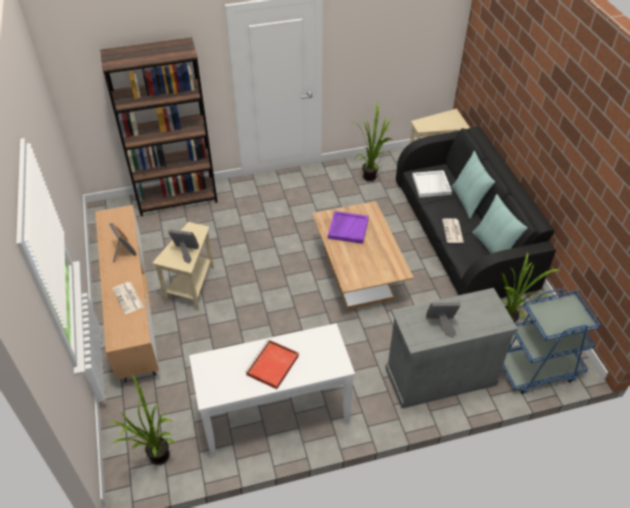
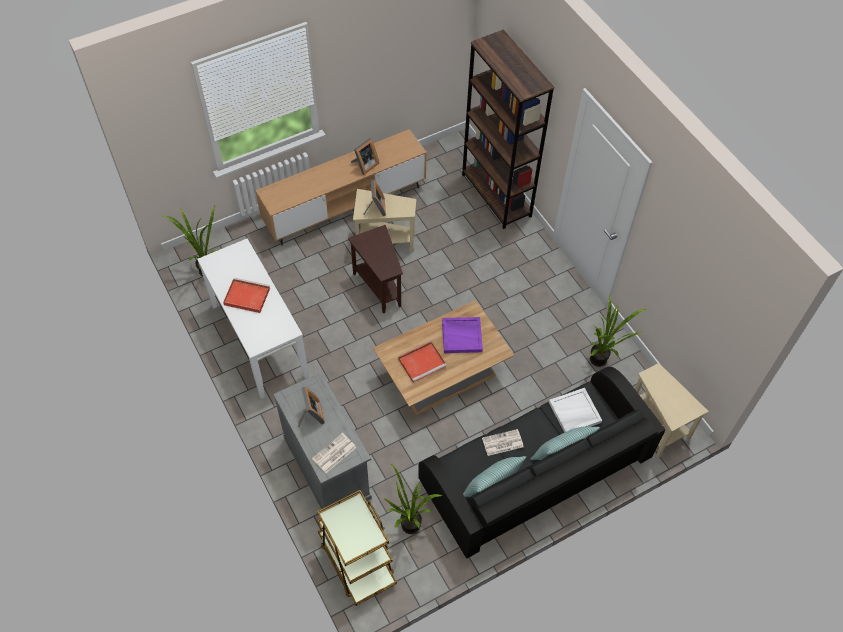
camera: 75 degrees right, 10 degrees up
(128, 298) = (313, 186): newspaper -> newspaper (334, 453)
(244, 300) = (379, 286): none -> brown side table
(369, 259) = (422, 362): none -> red tray
(537, 368) = (357, 560): blue cart -> brown cart

